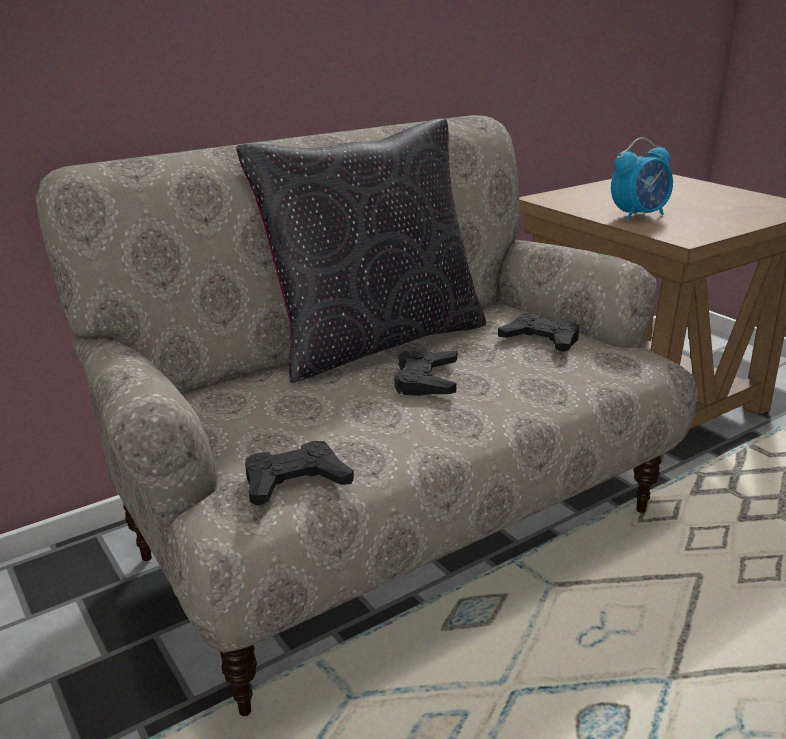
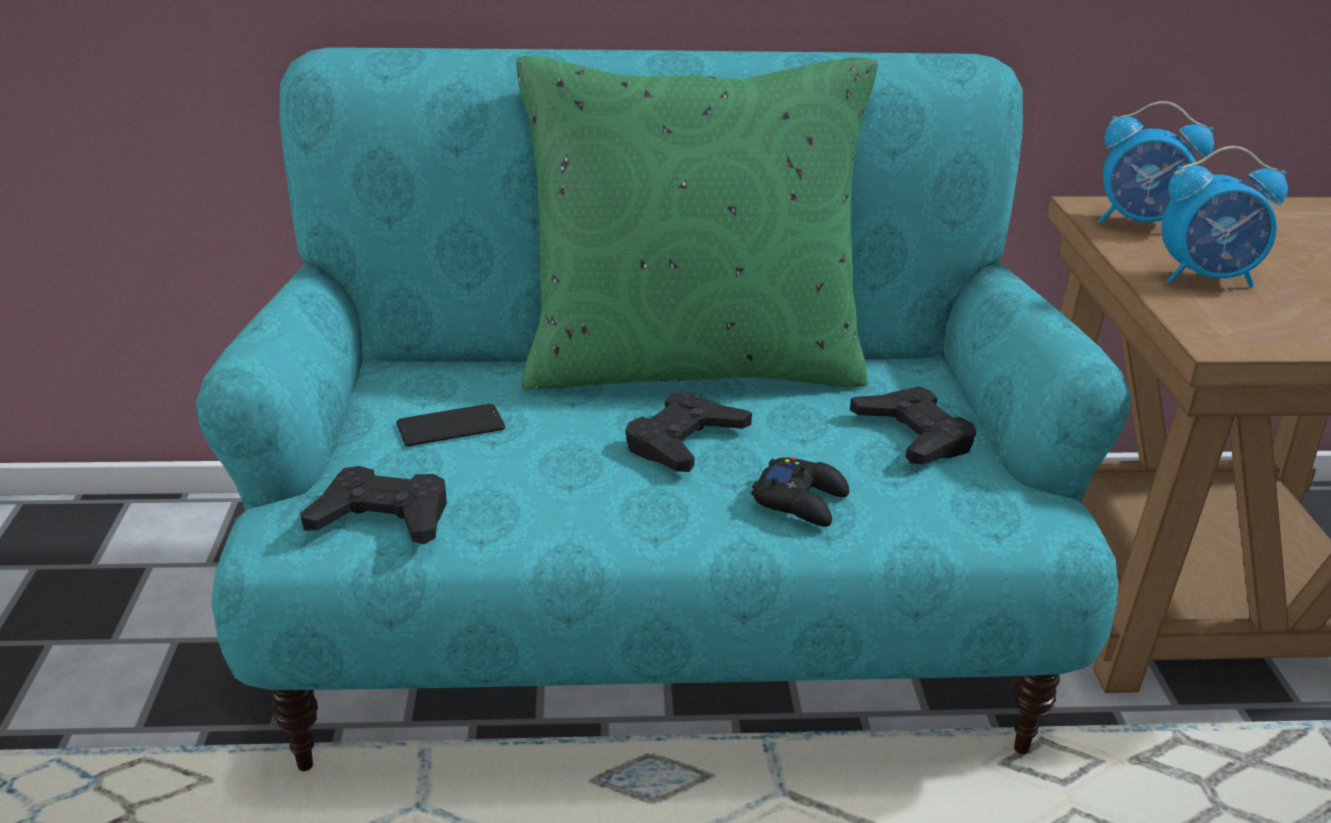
camera: 30 degrees right, 5 degrees up
(271, 417) = (451, 427): none -> phone
(375, 341) = (691, 363): black pillow -> green pillow
(394, 529) = (658, 628): beige sofa -> turquoise sofa
(527, 388) = (801, 500): none -> black game controller
(574, 200) = (1139, 223): none -> alarm clock

